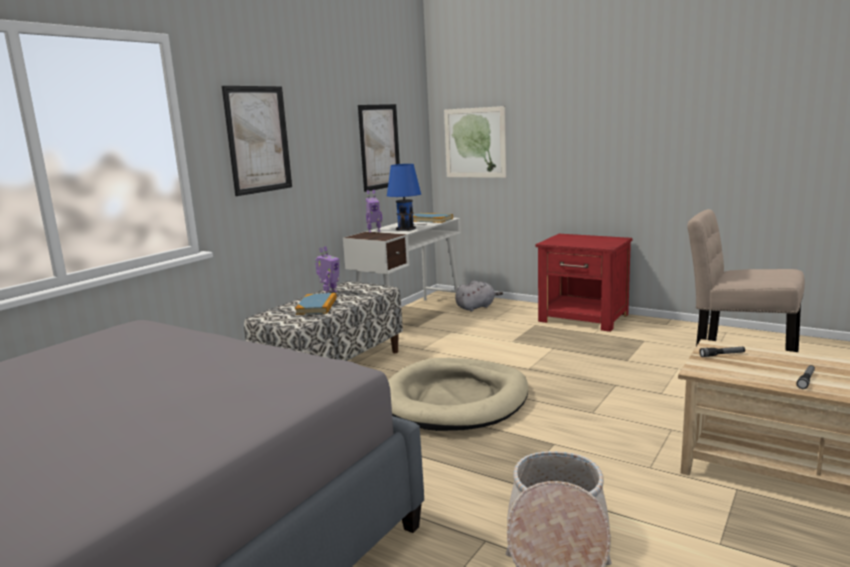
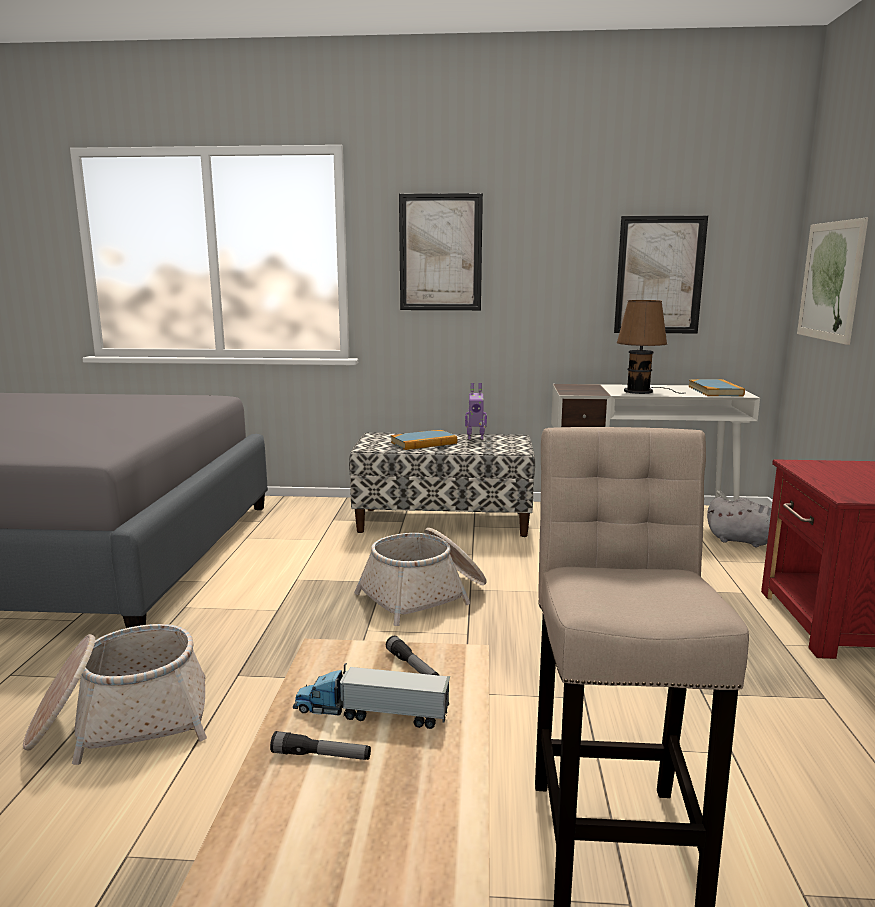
camera: 60 degrees right, 0 degrees up
(374, 231) = (604, 385): toy robot -> none
(406, 228) = (641, 391): blue table lamp -> brown table lamp
(455, 400) = (425, 595): beige dog bed -> basket
(767, 367) = (371, 713): none -> toy truck

